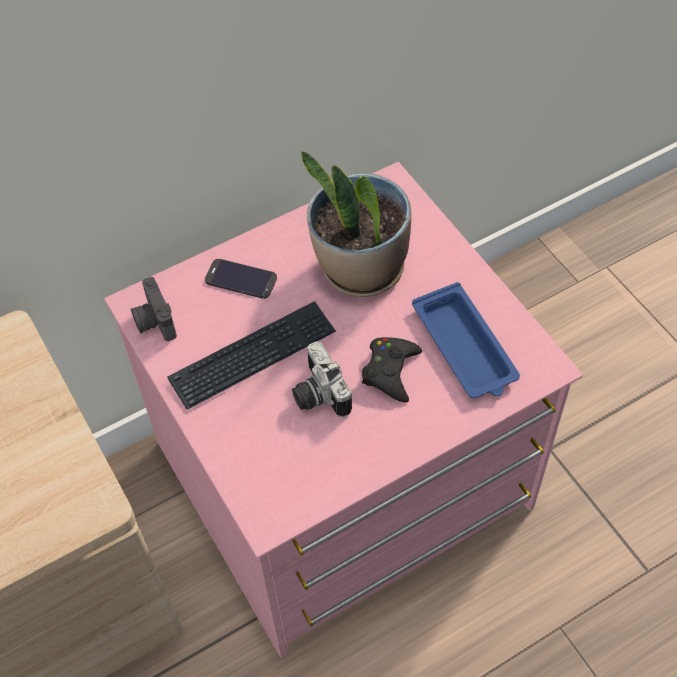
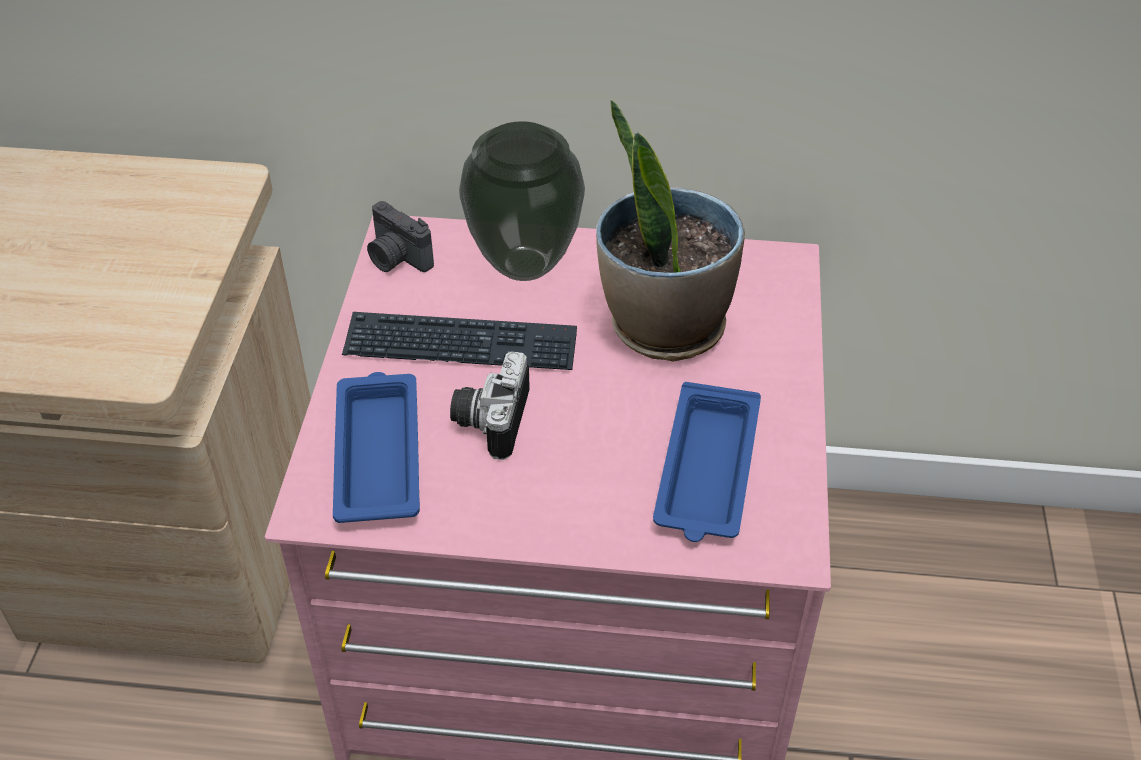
camera: 35 degrees right, 10 degrees down
(154, 322) = (396, 259): camera -> camera turned 60 degrees counterclockwise
(241, 279) = (524, 267): phone -> vase
(272, 458) = (378, 452): none -> blue tray
(390, 371) = (593, 445): black game controller -> none

